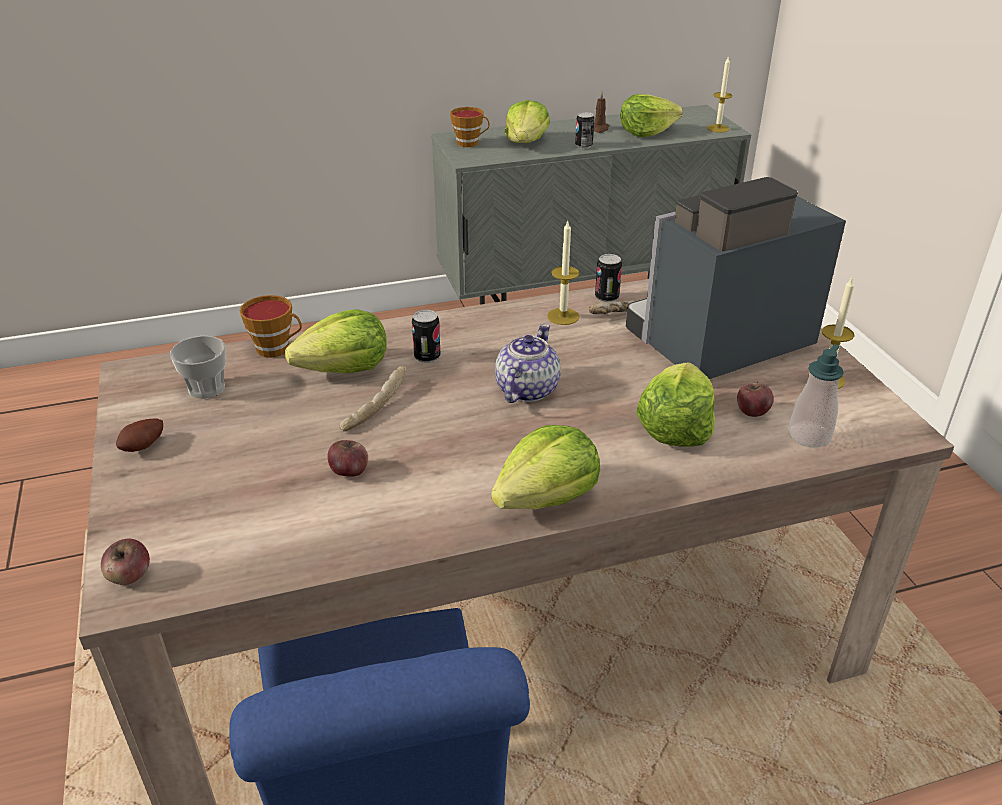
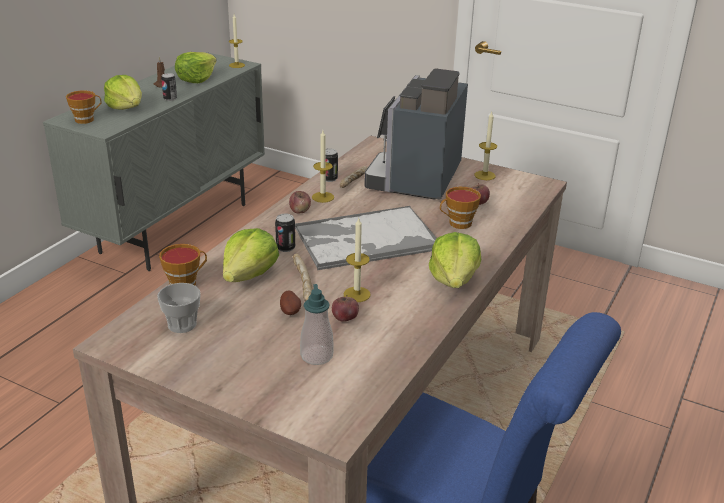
camera: 45 degrees left, 5 degrees down
(130, 576) = (321, 424): apple -> apple (300, 211)
(144, 447) = (204, 370): potato -> potato (290, 311)
(407, 450) = (357, 294): none -> candle
(526, 390) = (365, 239): teapot -> tray
(674, 427) = (457, 224): lettuce -> cup
(809, 436) = (513, 202): soap dispenser -> soap dispenser (316, 356)

